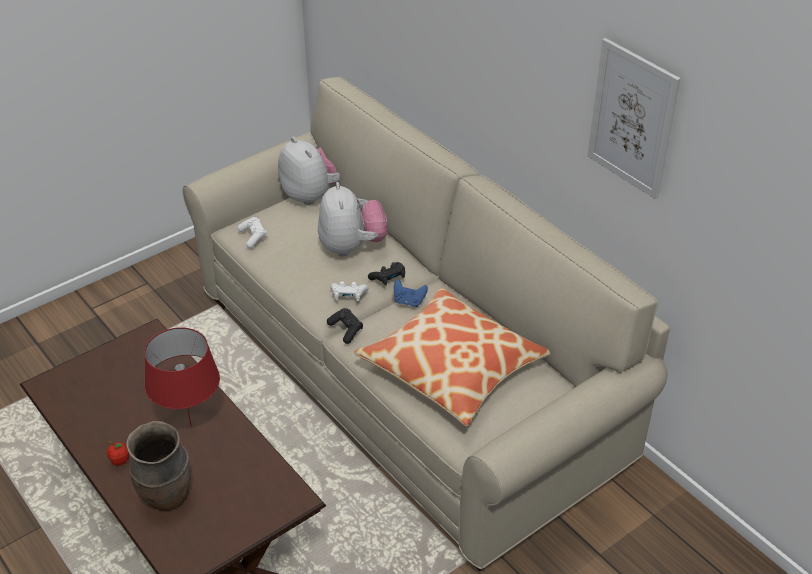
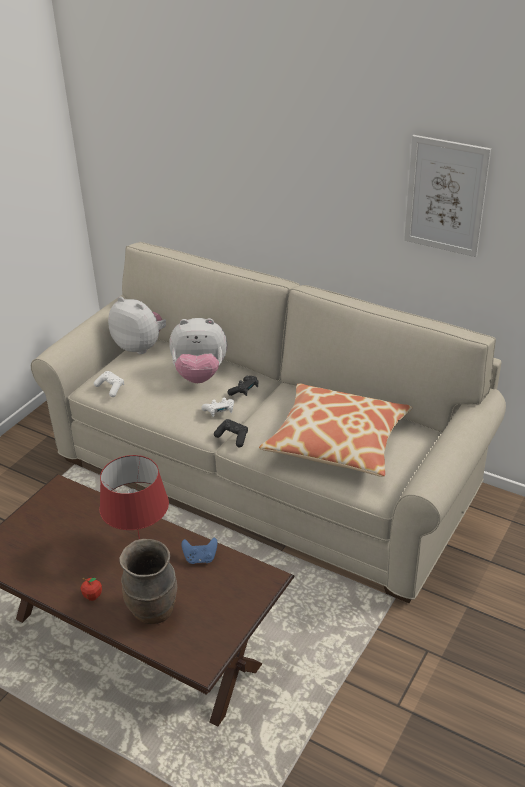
camera: 20 degrees left, 5 degrees down
(352, 247) = (200, 375): plush toy -> plush toy turned 120 degrees clockwise
(409, 301) = (271, 403): blue game controller -> blue game controller (200, 558)

